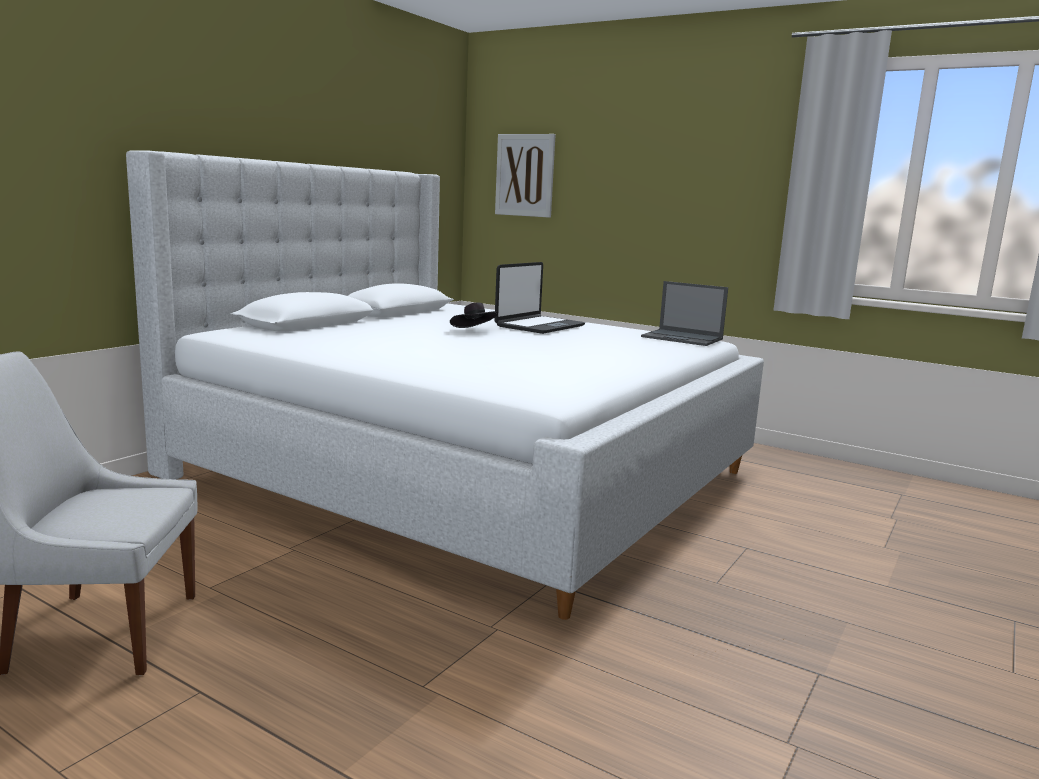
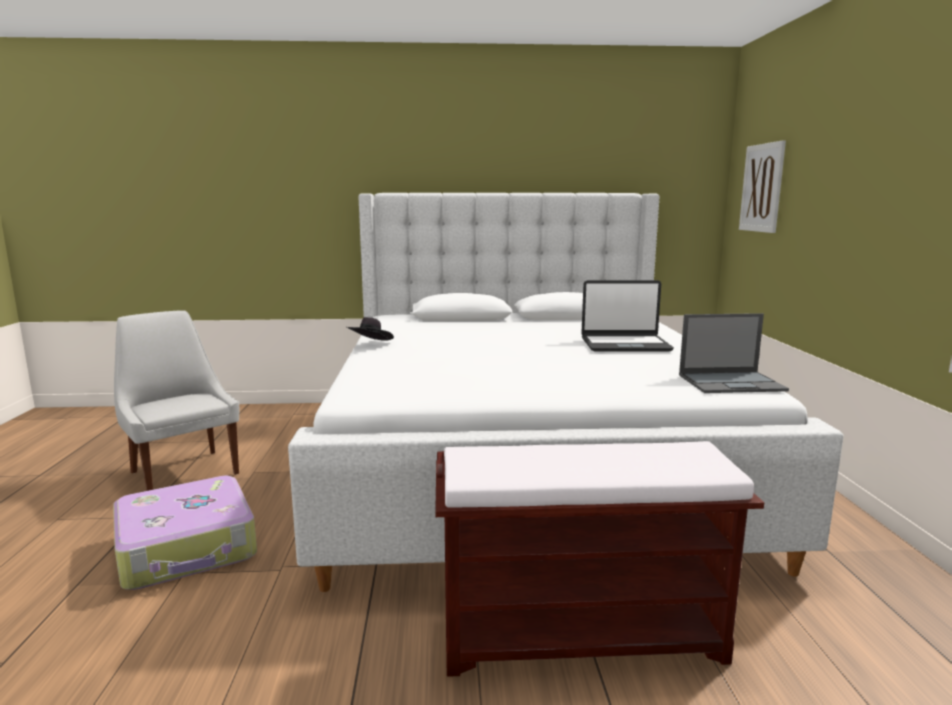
camera: 55 degrees right, 0 degrees up
(361, 672) = (188, 548): none -> suitcase
(474, 331) = (547, 340): black hat -> black hat (370, 344)
(683, 338) = (732, 383): laptop -> laptop turned 90 degrees counterclockwise
(737, 546) = (582, 633): none -> brown bench

